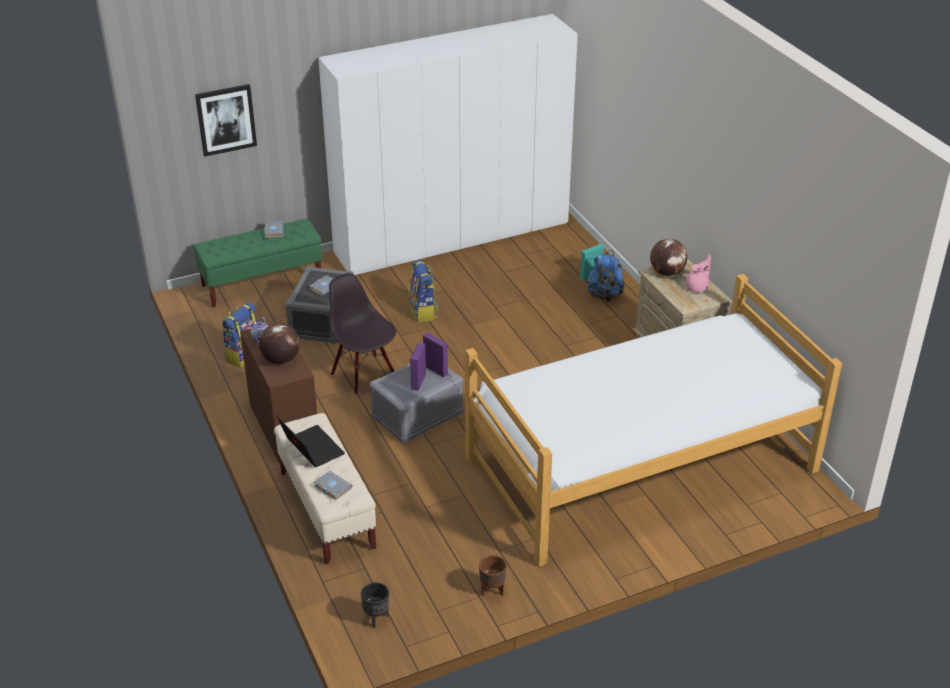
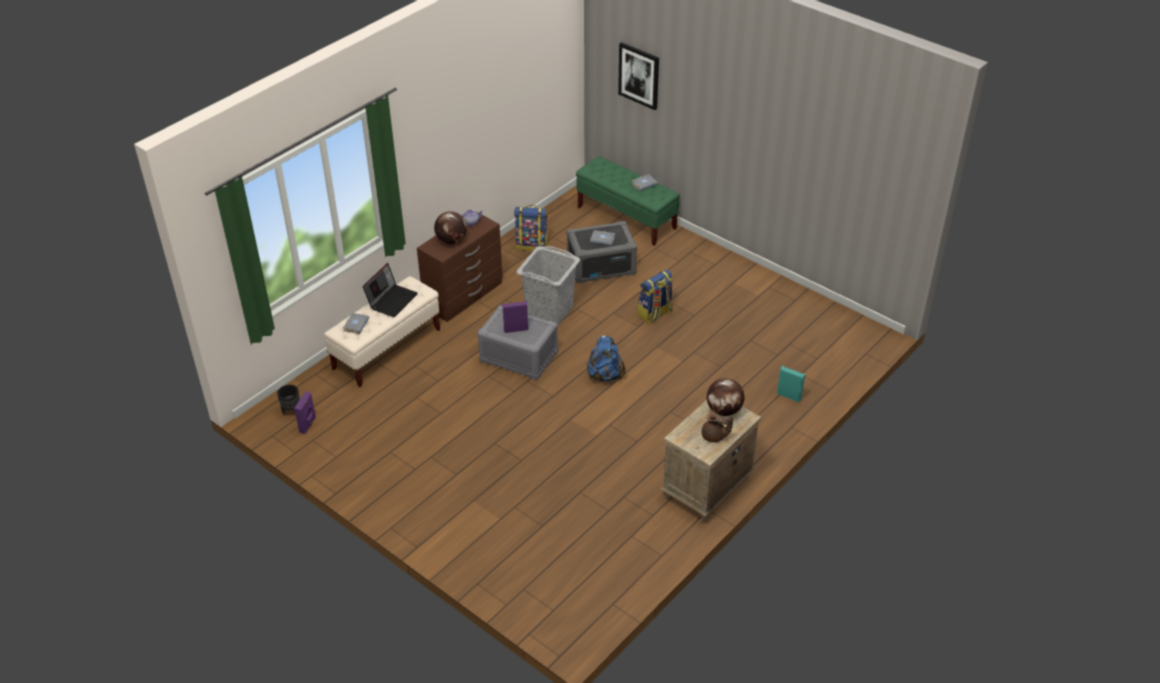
camera: 65 degrees right, 5 degrees up
(364, 374) = (550, 311): black chair -> grey laundry basket
(436, 369) = (537, 333): purple speaker -> purple speaker (308, 425)
(453, 237) = (778, 293): white wardrobe -> none
(491, 590) = (345, 461): brown planter -> none
(605, 295) = (765, 414): blue backpack -> blue backpack (605, 375)
(642, 465) = (537, 506): bed -> none
(697, 287) = (714, 437): pink teapot -> brown teapot

